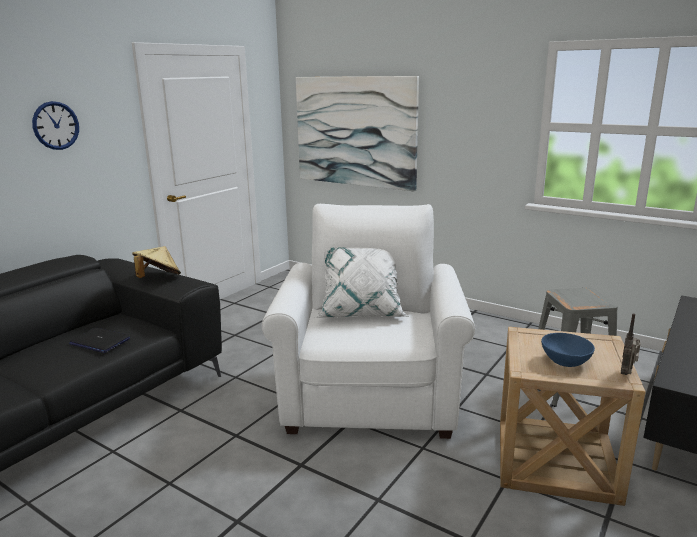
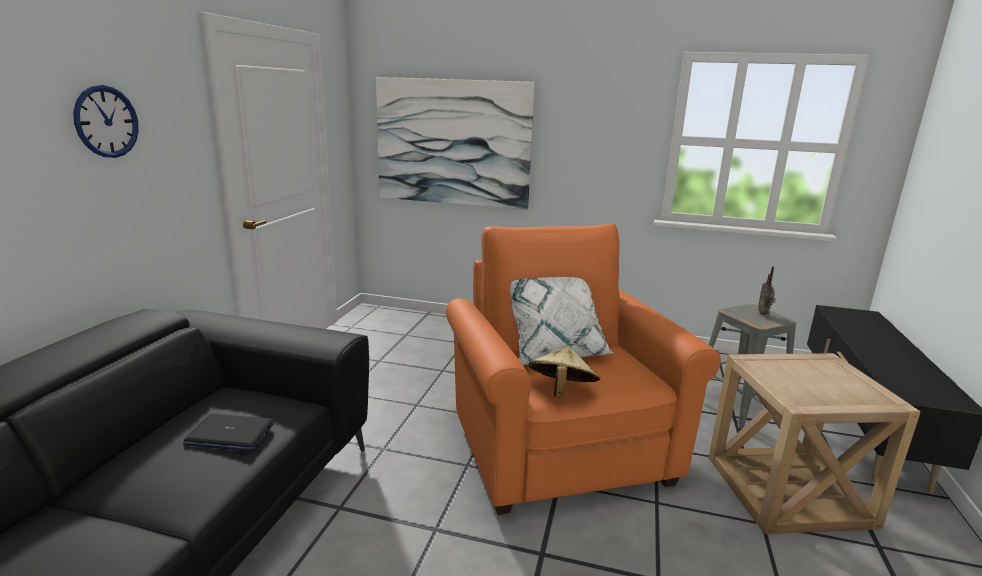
camera: 20 degrees left, 0 degrees up
(158, 278) = (283, 334): beige hat -> beige hat (561, 392)
(371, 394) = (558, 446): white armchair -> orange armchair
(565, 362) = (820, 388): blue bowl -> none
(627, 373) = (885, 393): radio -> radio (764, 314)

